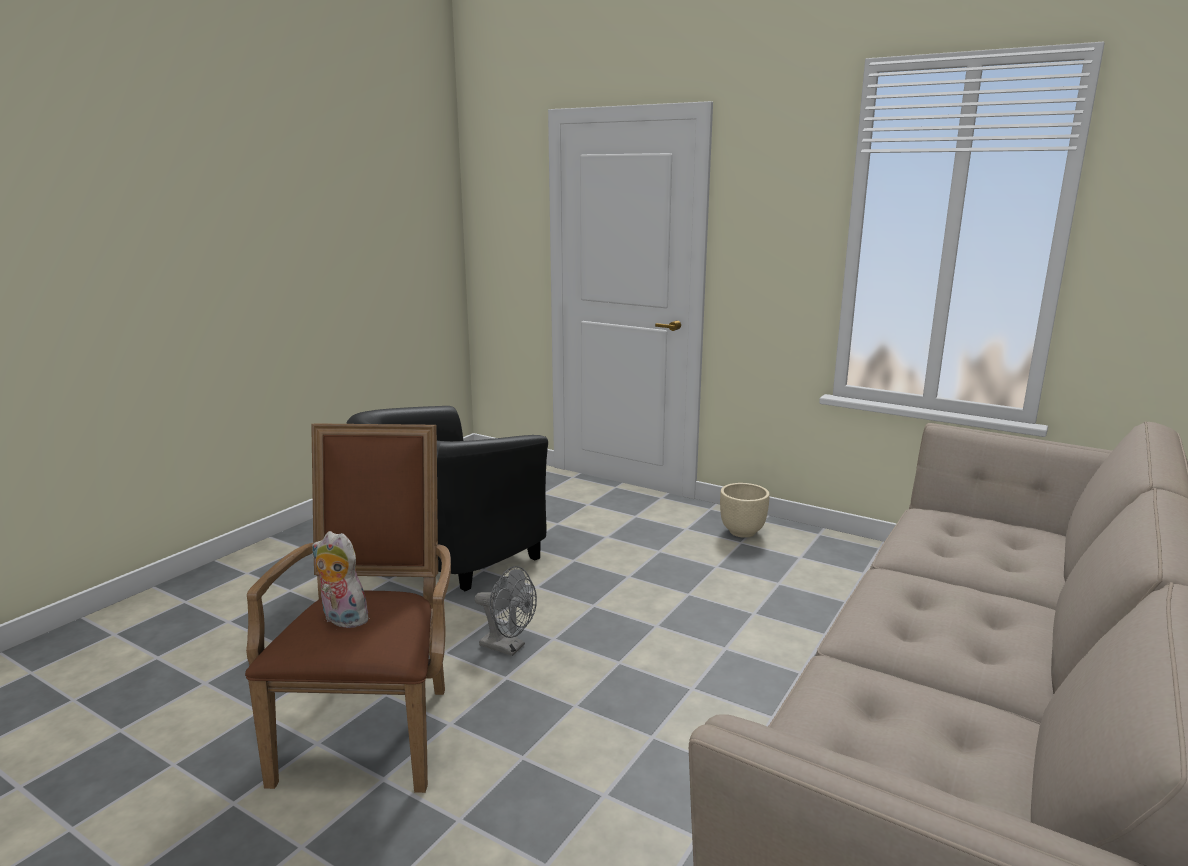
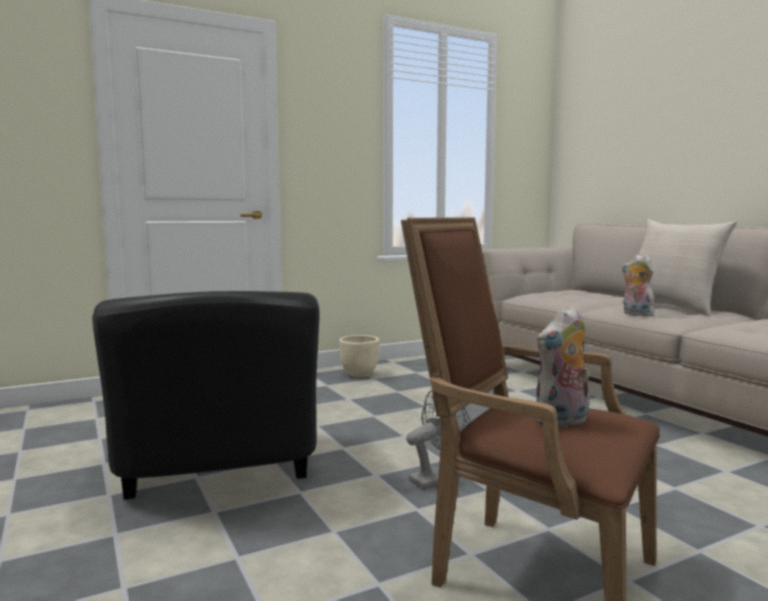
camera: 60 degrees left, 10 degrees down
(875, 602) = (636, 314): none -> plush toy
(987, 626) = (672, 308): none -> beige pillow

